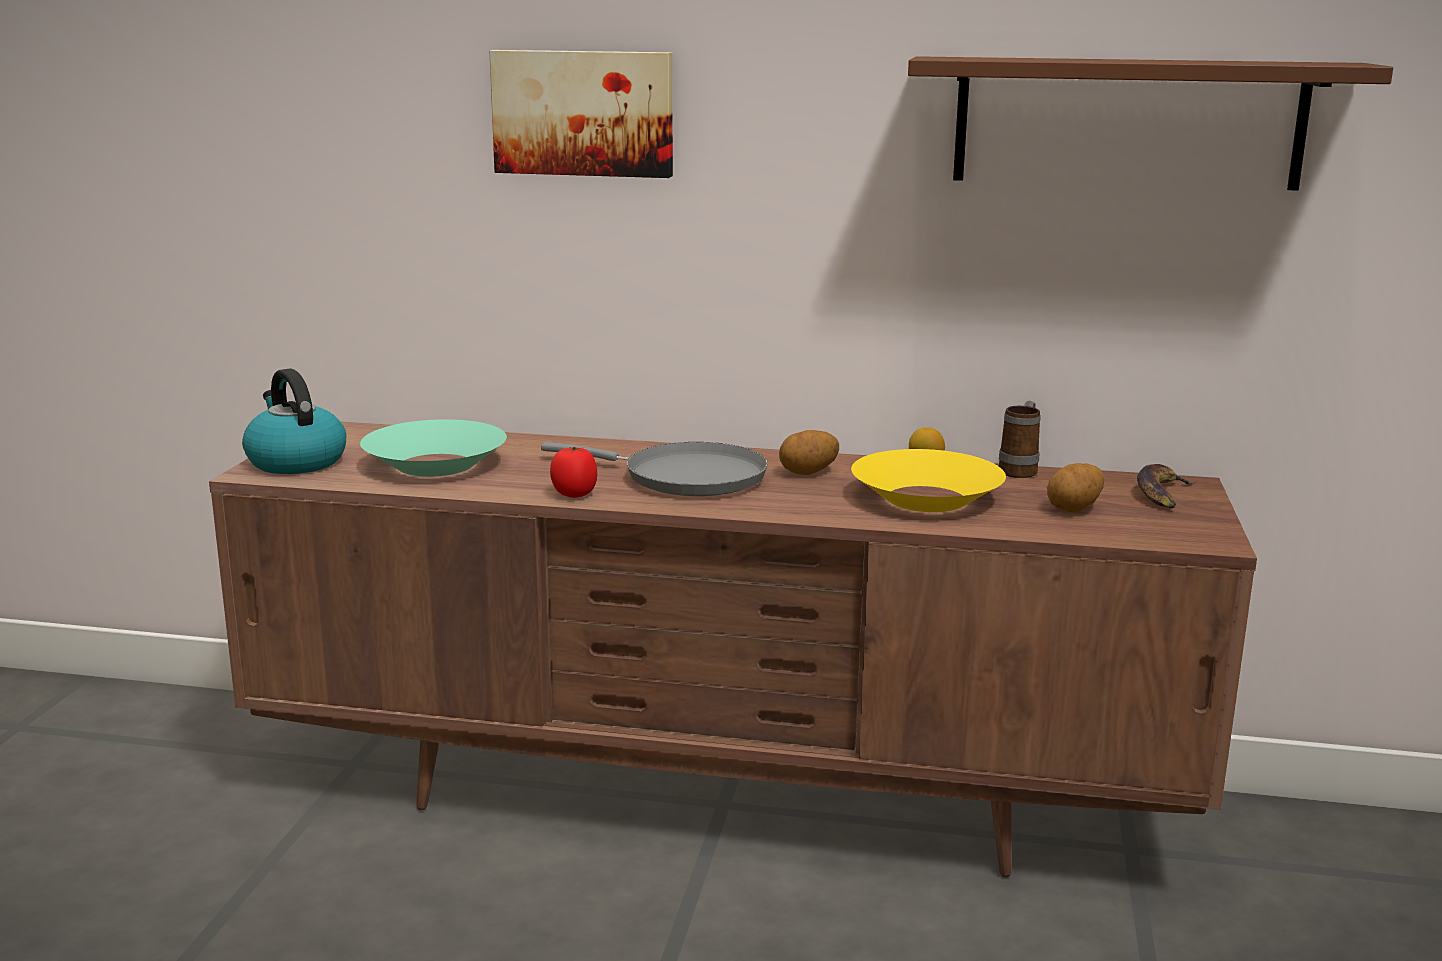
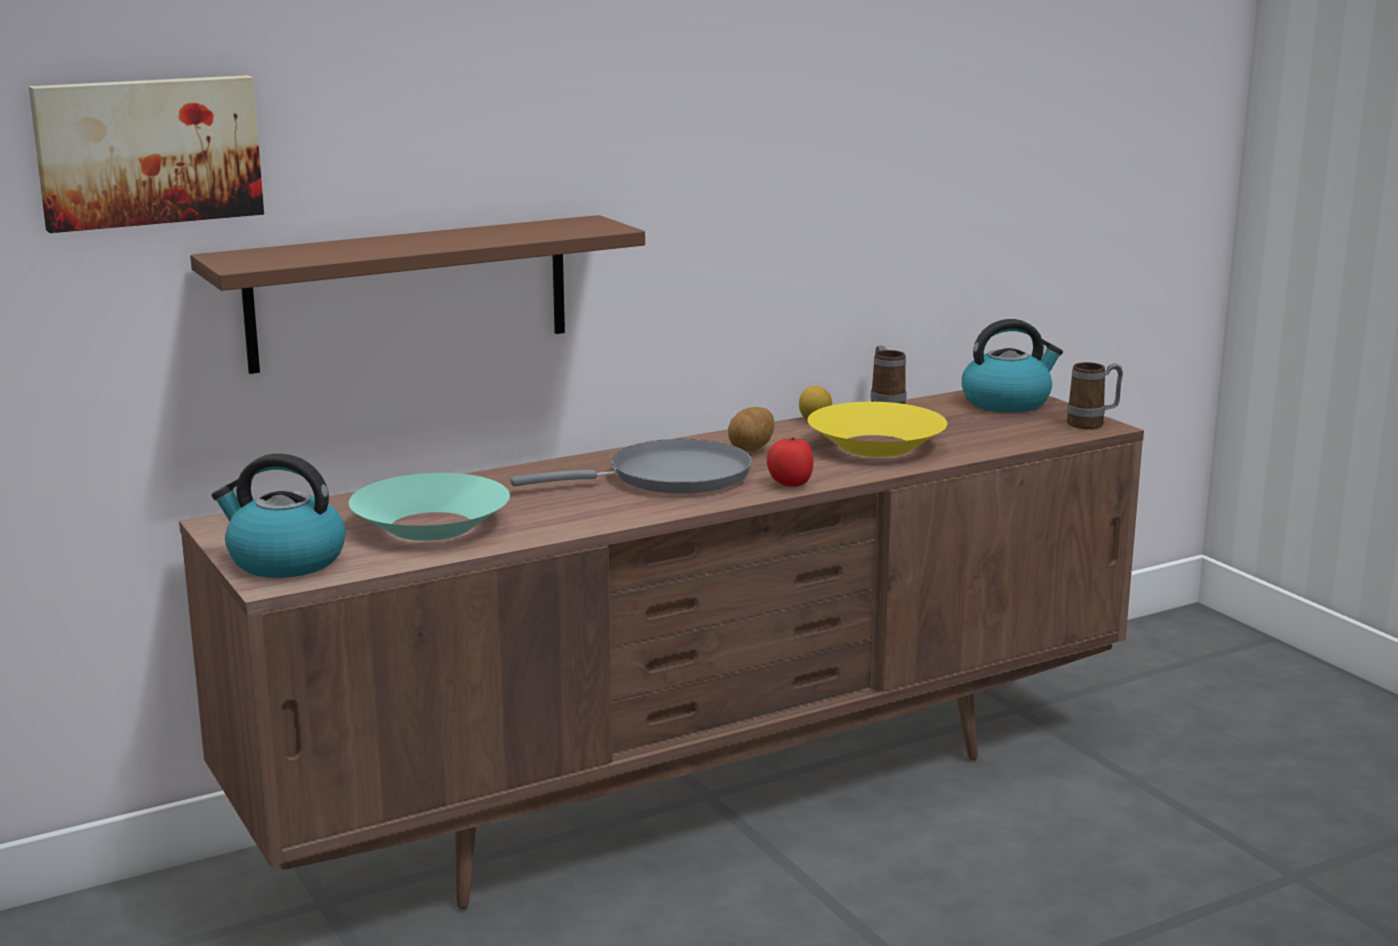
camera: 40 degrees left, 0 degrees up
(574, 495) = (620, 515): tomato -> tomato (790, 484)
(584, 113) = (479, 124): picture -> picture (148, 151)
(1074, 509) = (982, 427): potato -> none
(1127, 123) = (933, 92): brown shelf -> brown shelf (409, 293)
(1161, 494) = (1007, 402): banana -> kettle
(1207, 537) = (1093, 424): none -> mug

